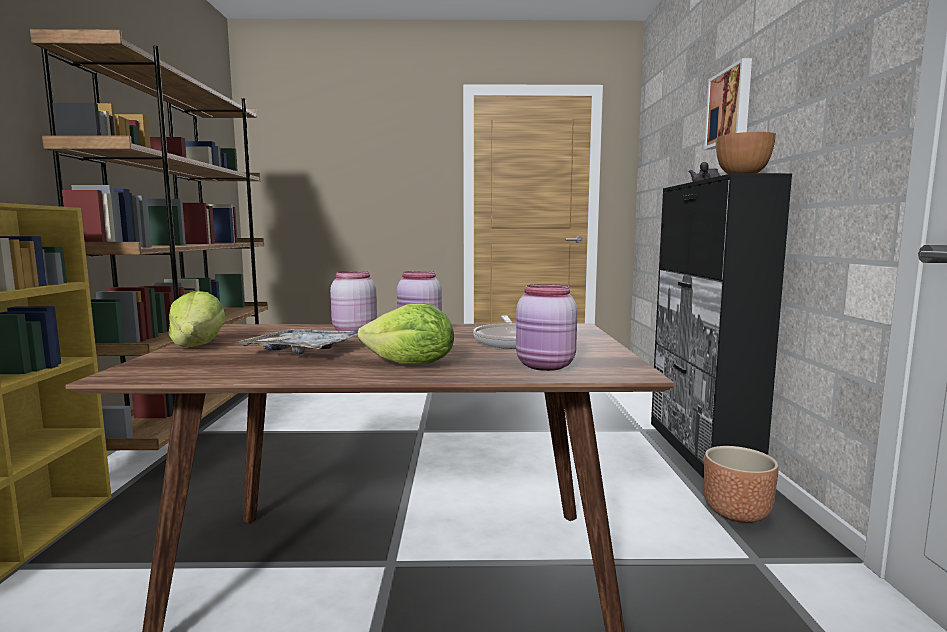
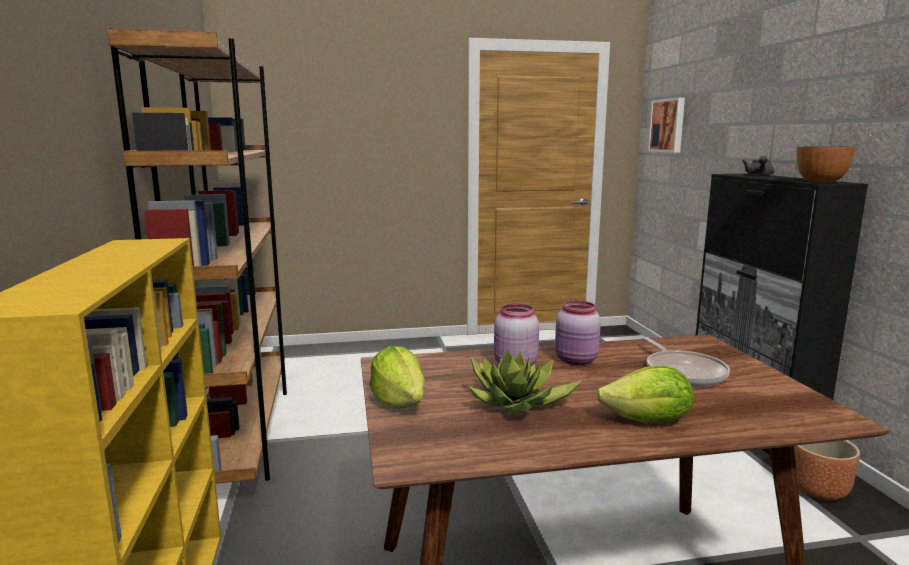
camera: 10 degrees left, 5 degrees up
(305, 350) = (517, 403): tray -> potted plant
(546, 366) = (762, 414): pink jar -> none
(730, 107) = (783, 99): picture -> picture (668, 125)

